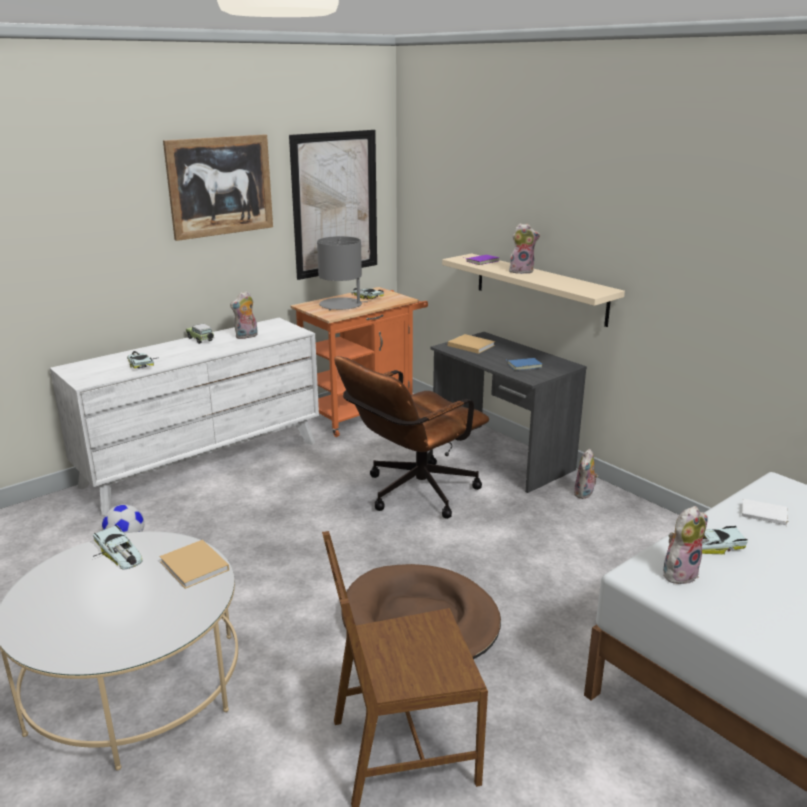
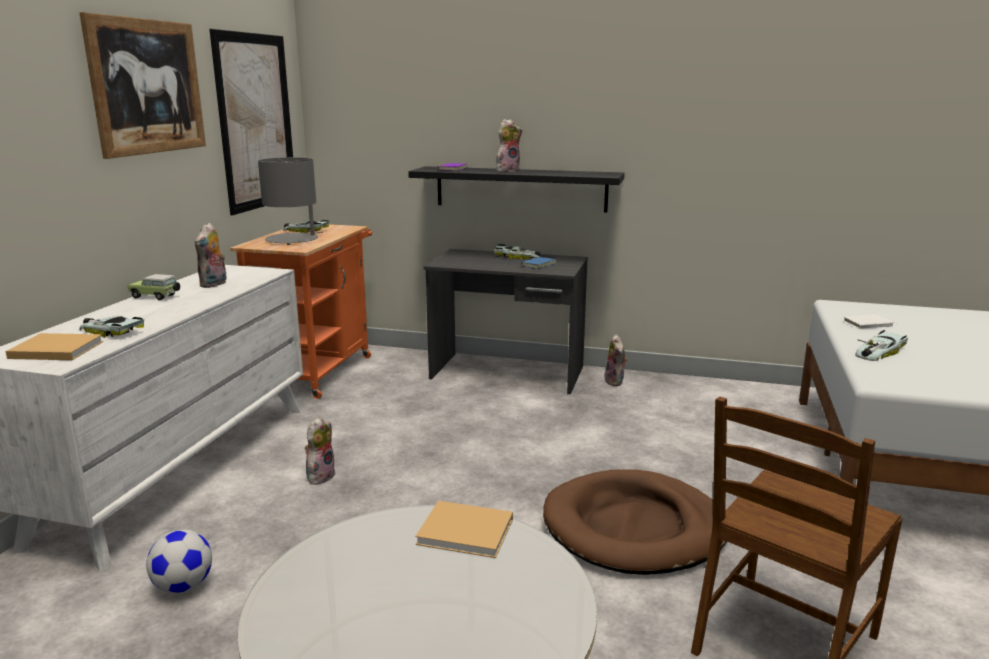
camera: 35 degrees left, 5 degrees down
(118, 553) = (342, 557): toy car -> toy car (517, 256)
(412, 494) = (471, 425): brown office chair -> none
(470, 345) = (459, 259): beige book -> beige book (54, 350)
(540, 288) = (520, 189): beige shelf -> black shelf
(679, 573) = (899, 372): plush toy -> plush toy (320, 475)

